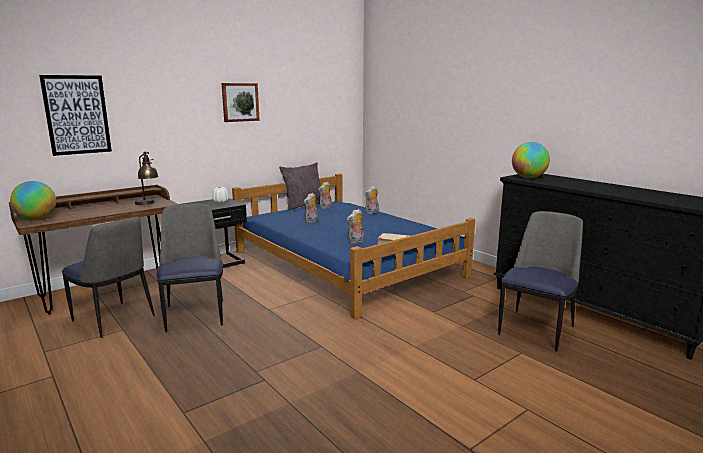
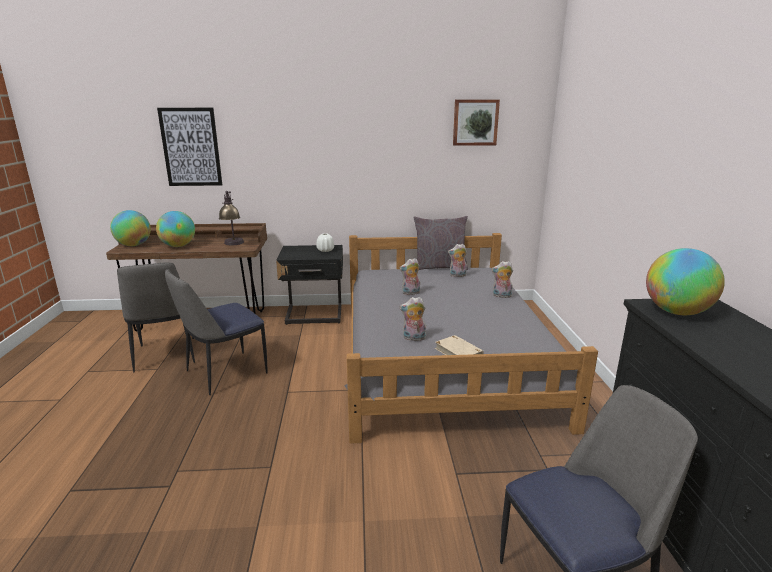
camera: 35 degrees right, 5 degrees up
(92, 212) = (178, 246): none -> globe
(195, 314) = (224, 373): chair -> chair turned 150 degrees counterclockwise
(240, 102) = (366, 137): picture -> picture (475, 122)
(346, 263) = (441, 355): blue bed -> grey bed

